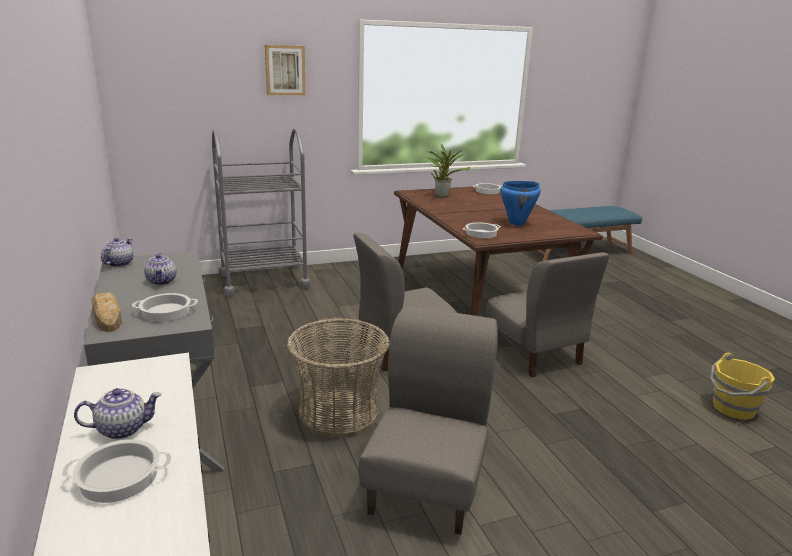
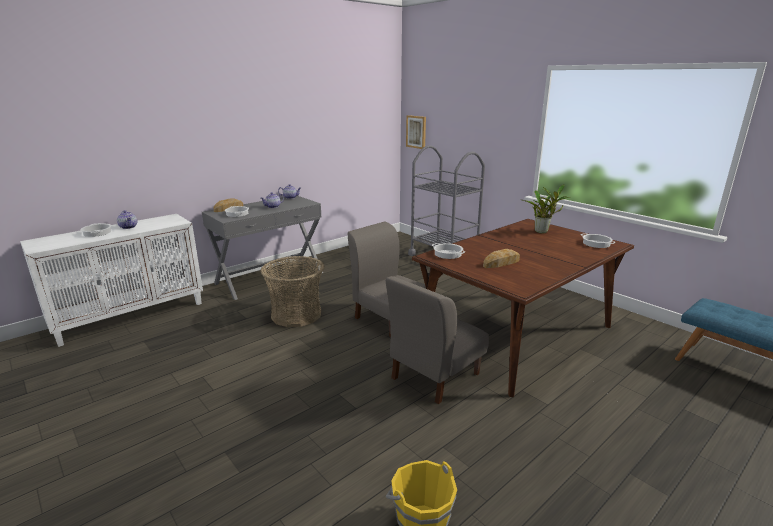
camera: 70 degrees right, 0 degrees up
(285, 70) = (490, 108): picture -> picture (416, 132)
(427, 488) = (233, 354): grey chair -> none
(517, 223) = (501, 263): blue cooking pot -> bread

